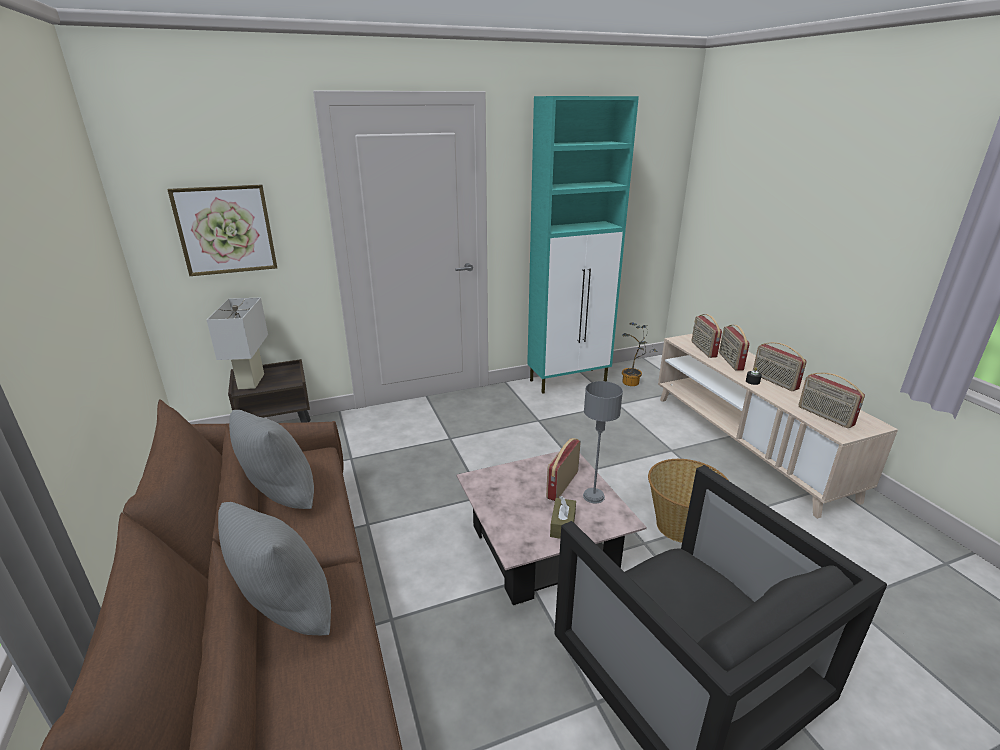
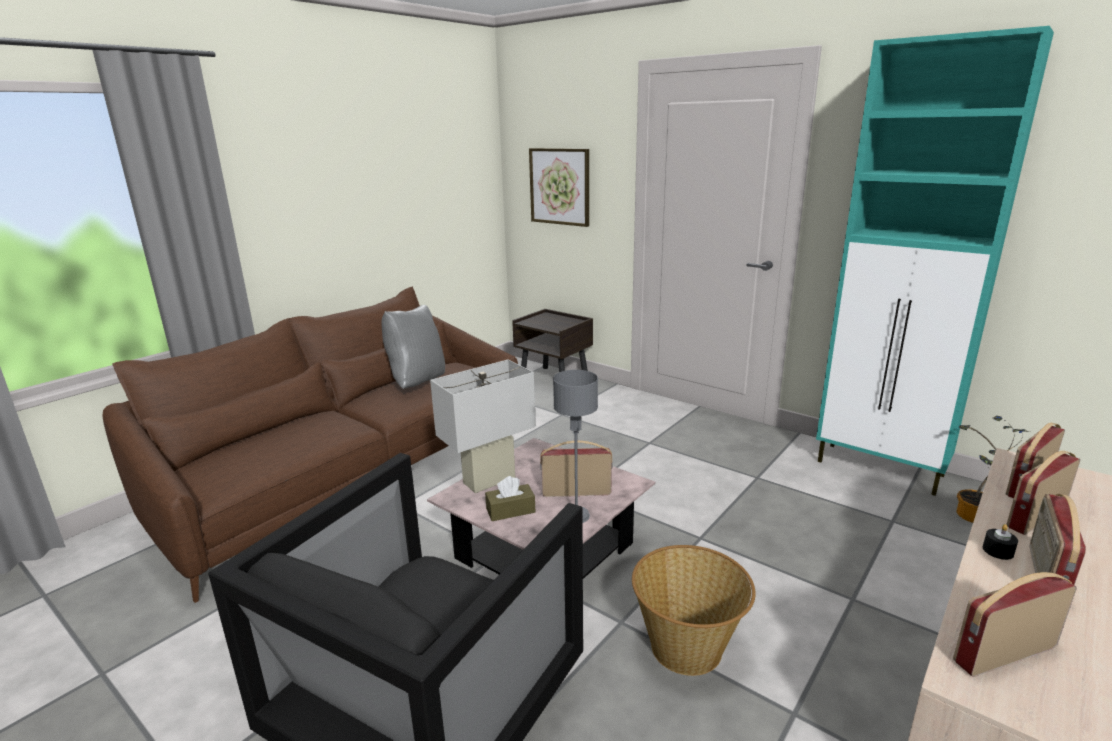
camera: 60 degrees right, 5 degrees down
(251, 381) = (540, 320): white table lamp -> white table lamp (489, 480)
(284, 615) = (308, 426): grey pillow -> none
(824, 416) = (1003, 653): radio -> radio turned 45 degrees clockwise

